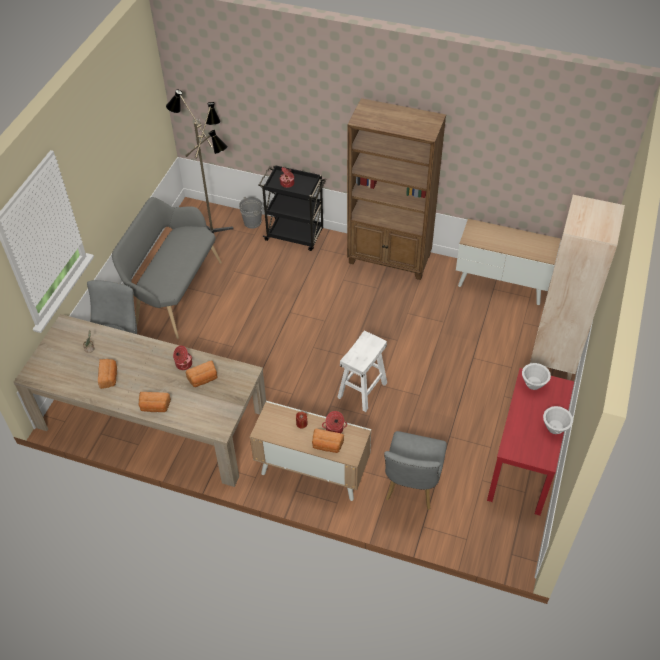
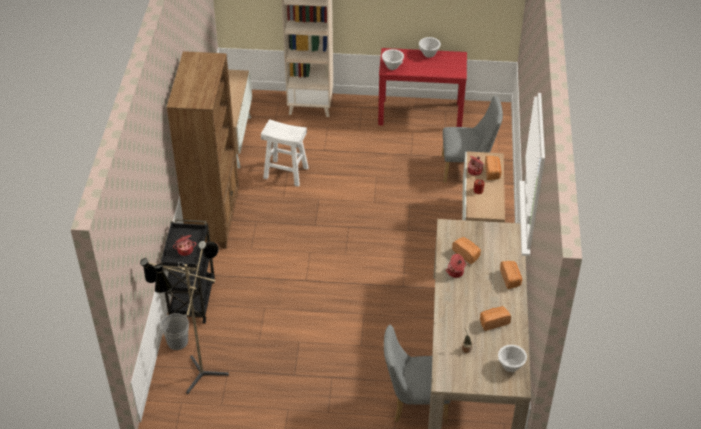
camera: 105 degrees left, 5 degrees down
(53, 376) = (510, 366): none -> white bowl
(174, 293) = (305, 383): grey bench -> none
(362, 390) = (384, 212): white stool -> white stool (286, 172)

